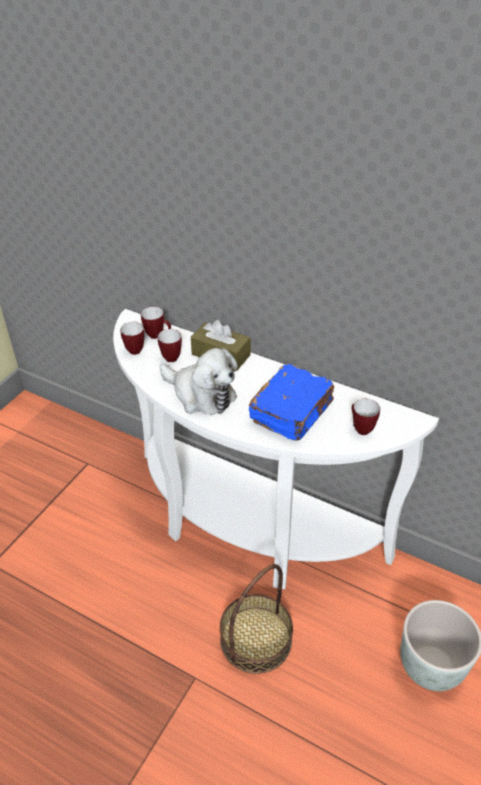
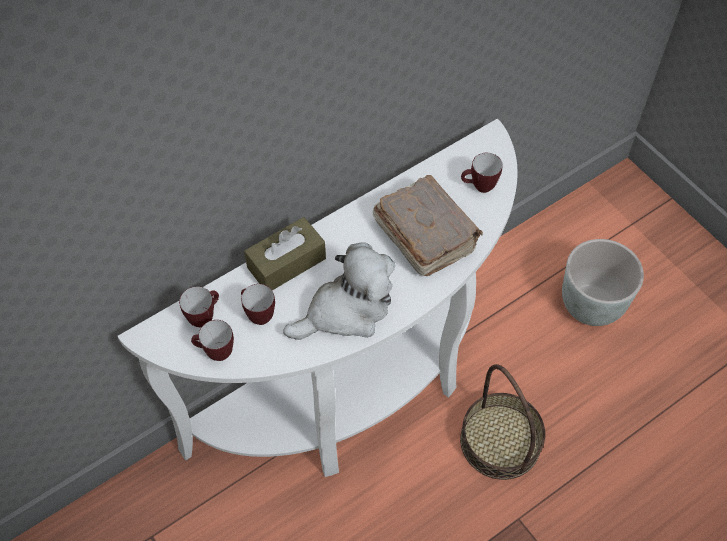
camera: 65 degrees left, 15 degrees up
(292, 412) = (424, 235): blue book -> brown book

